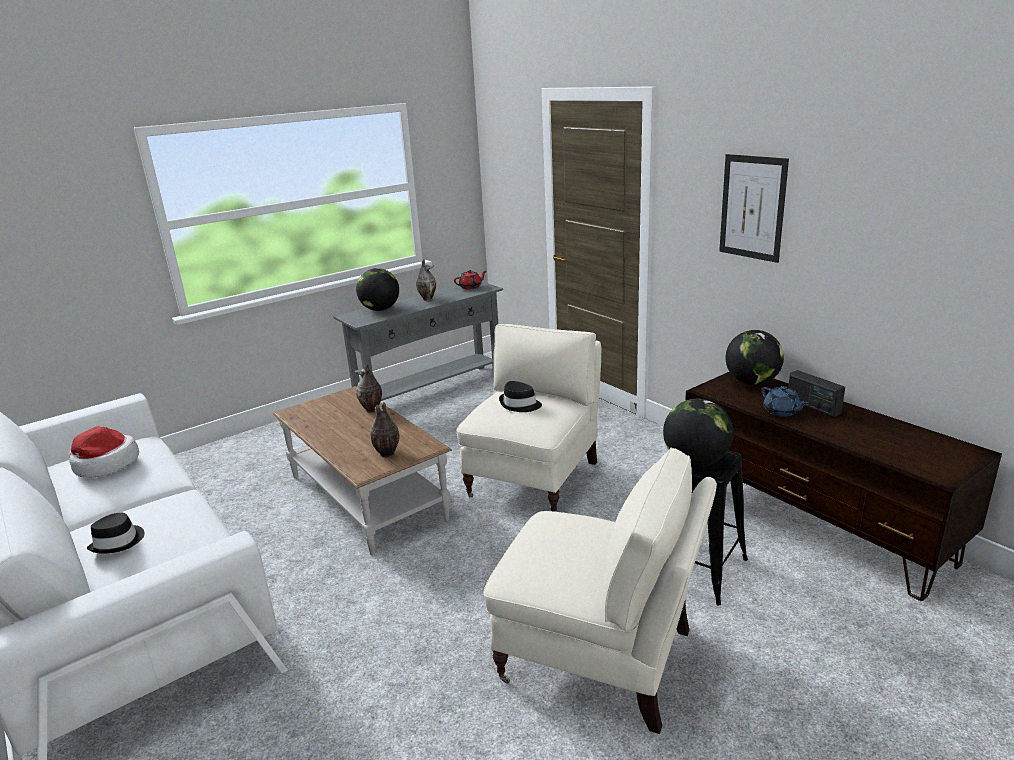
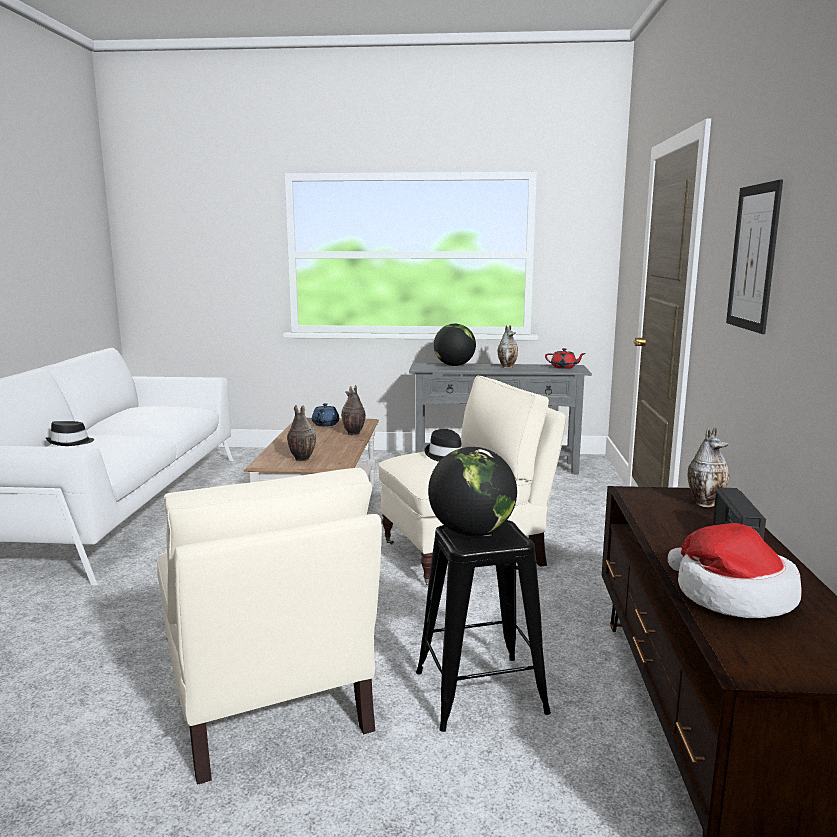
camera: 40 degrees right, 10 degrees down
(105, 465) = (150, 410): hat -> hat (731, 595)
(752, 382) = (705, 503): globe -> vase
(781, 412) = (676, 534): blue teapot -> blue teapot (325, 424)

